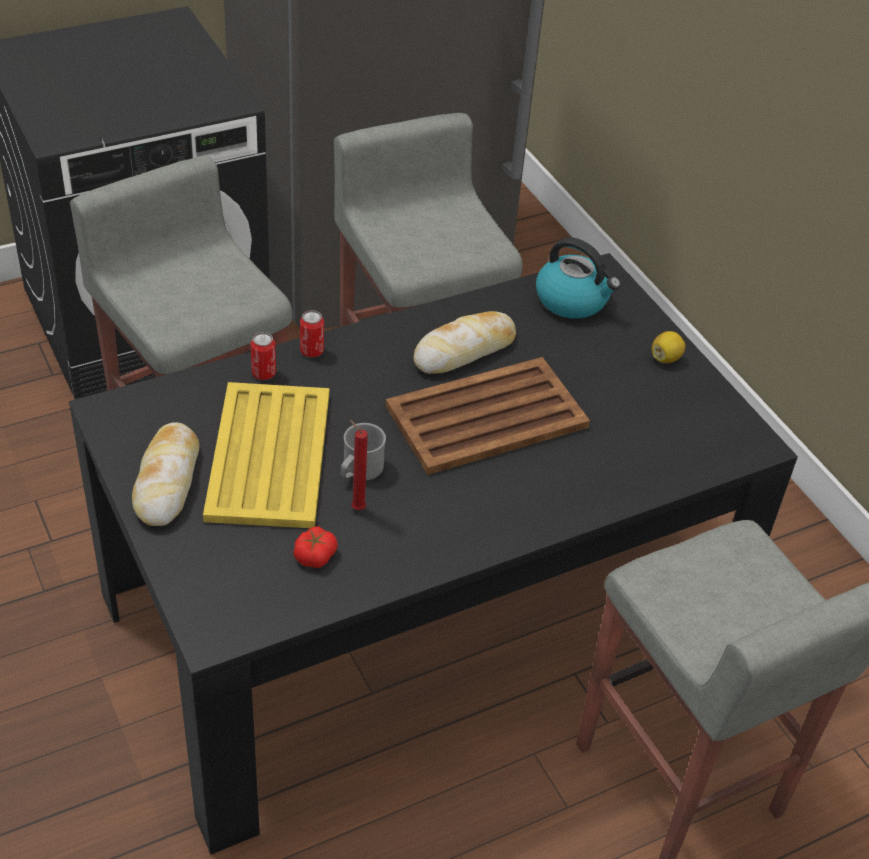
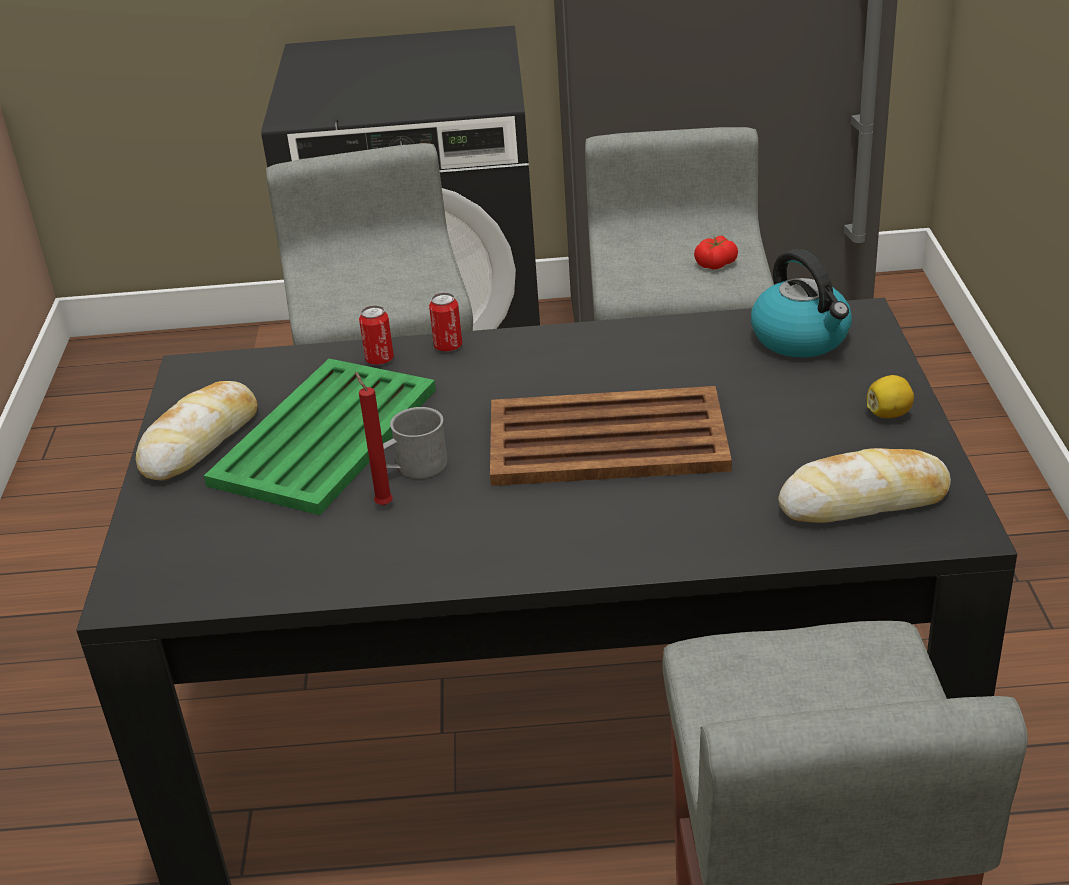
camera: 30 degrees right, 10 degrees down
(268, 457) = (323, 437): yellow tray -> green tray
(315, 555) = (299, 542): tomato -> tomato (715, 263)
(464, 351) = (627, 370): bread -> bread (864, 501)

